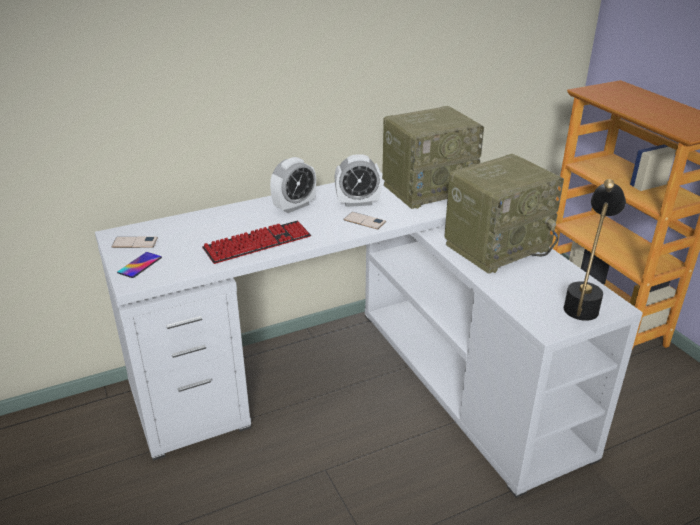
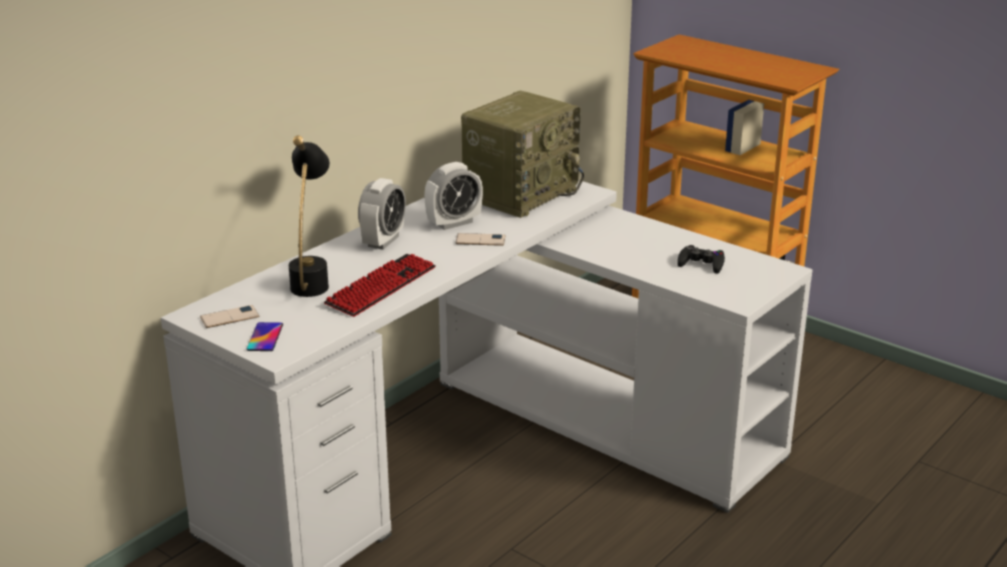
camera: 25 degrees left, 5 degrees down
(497, 246) = (632, 239): radio -> none
(540, 282) = (701, 264): none -> black game controller
(583, 301) = (754, 271): black table lamp -> black table lamp (312, 279)

